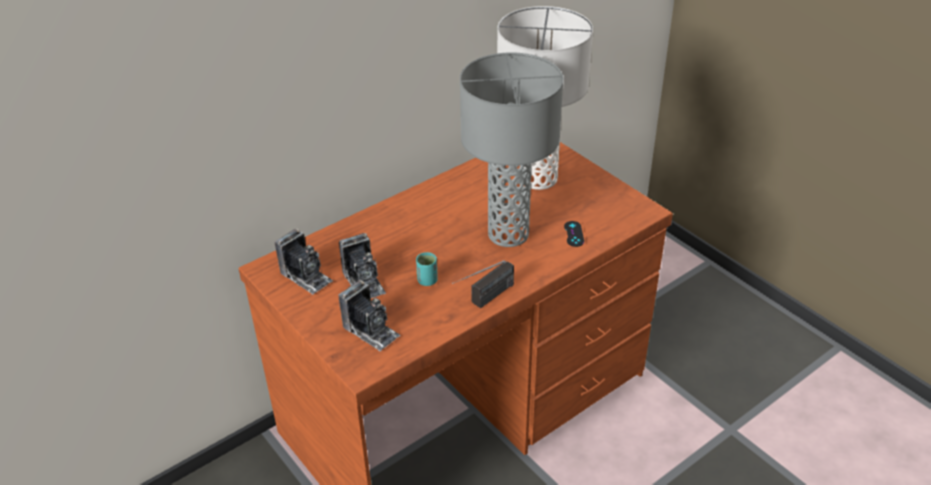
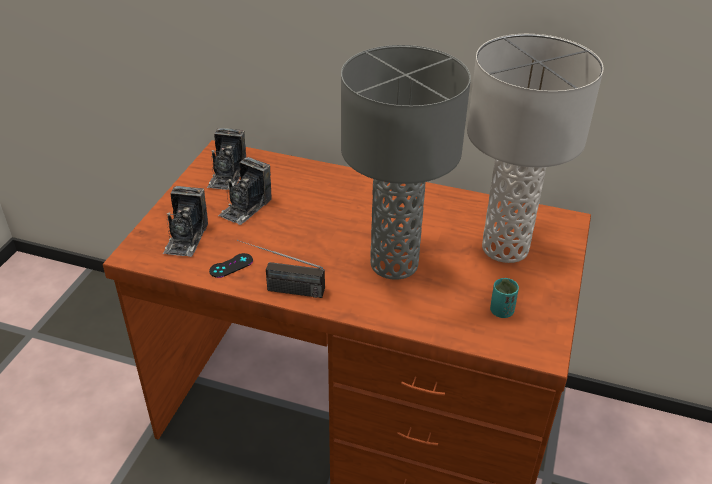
camera: 55 degrees right, 0 degrees up
(427, 281) = (278, 241): turquoise cup -> turquoise cup (501, 311)
(574, 234) = (441, 309): black game controller -> black game controller (231, 265)

